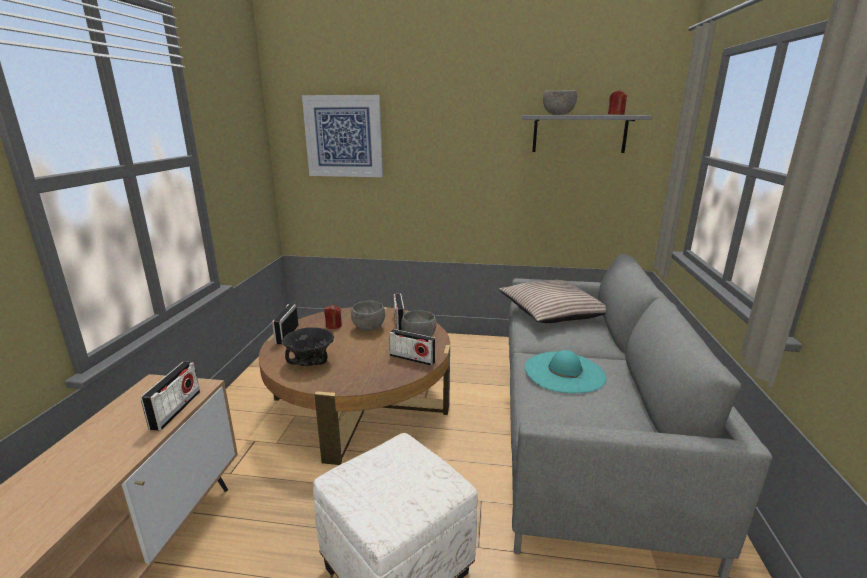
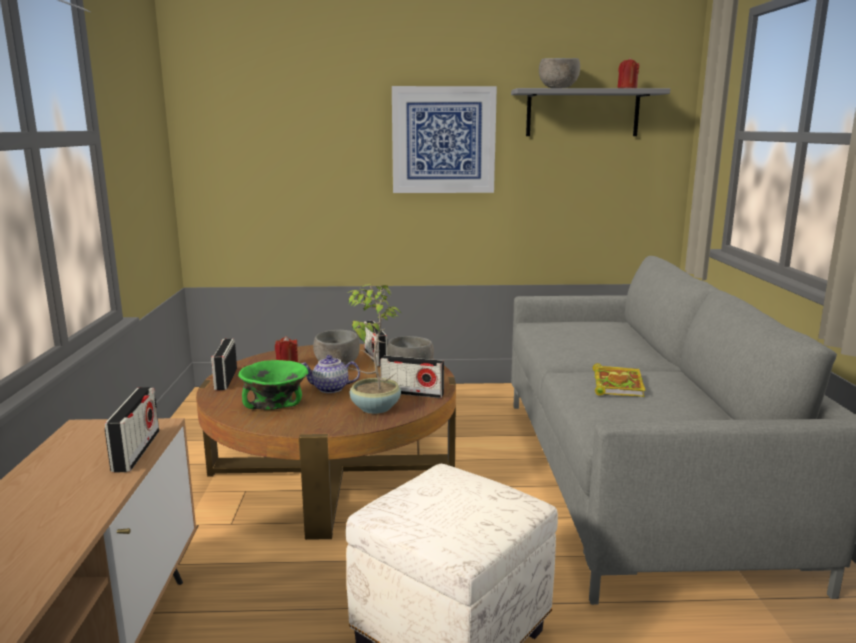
camera: 10 degrees left, 5 degrees down
(310, 361) = (274, 405): black bowl -> green bowl
(343, 136) = (276, 119): picture -> picture (443, 140)
(354, 349) = (330, 389): none -> teapot
(378, 371) = (374, 408): none -> potted plant
(552, 312) = (574, 330): pillow -> none
(564, 372) = (616, 384): turquoise hat -> book

